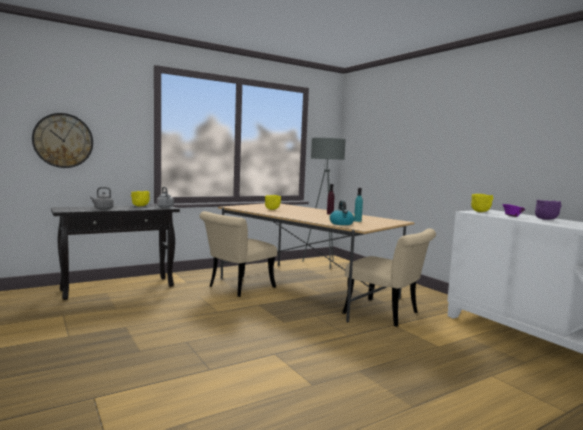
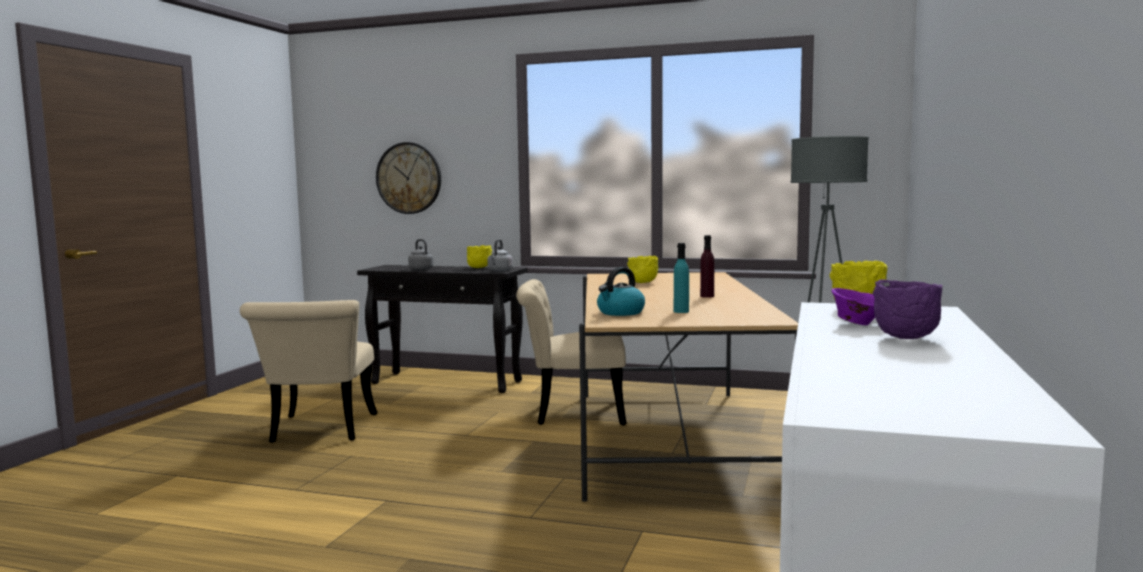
camera: 50 degrees right, 0 degrees up
(387, 314) = (681, 514): beige chair -> beige chair (319, 431)

